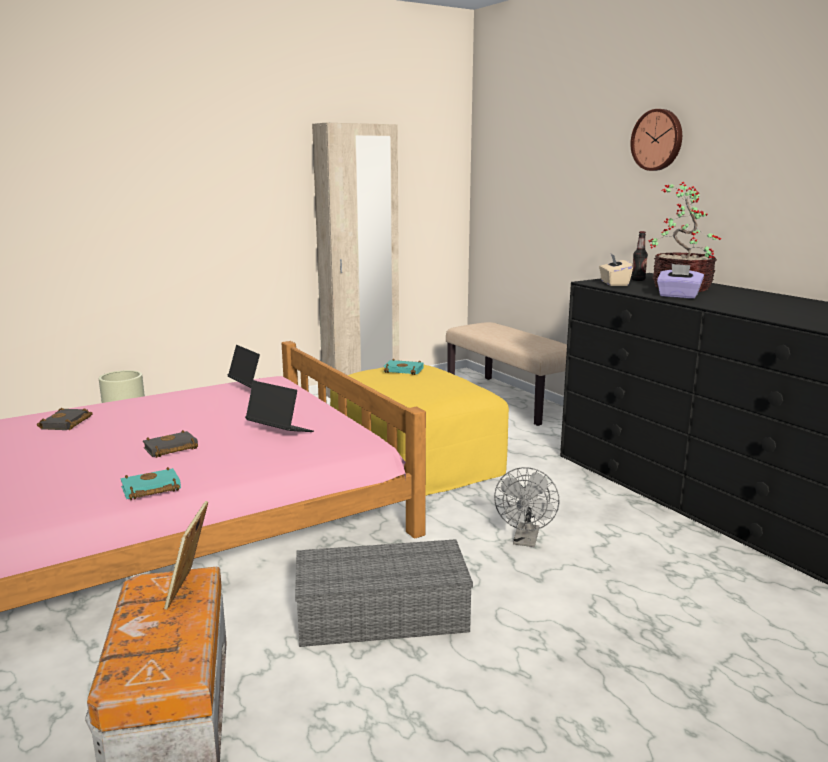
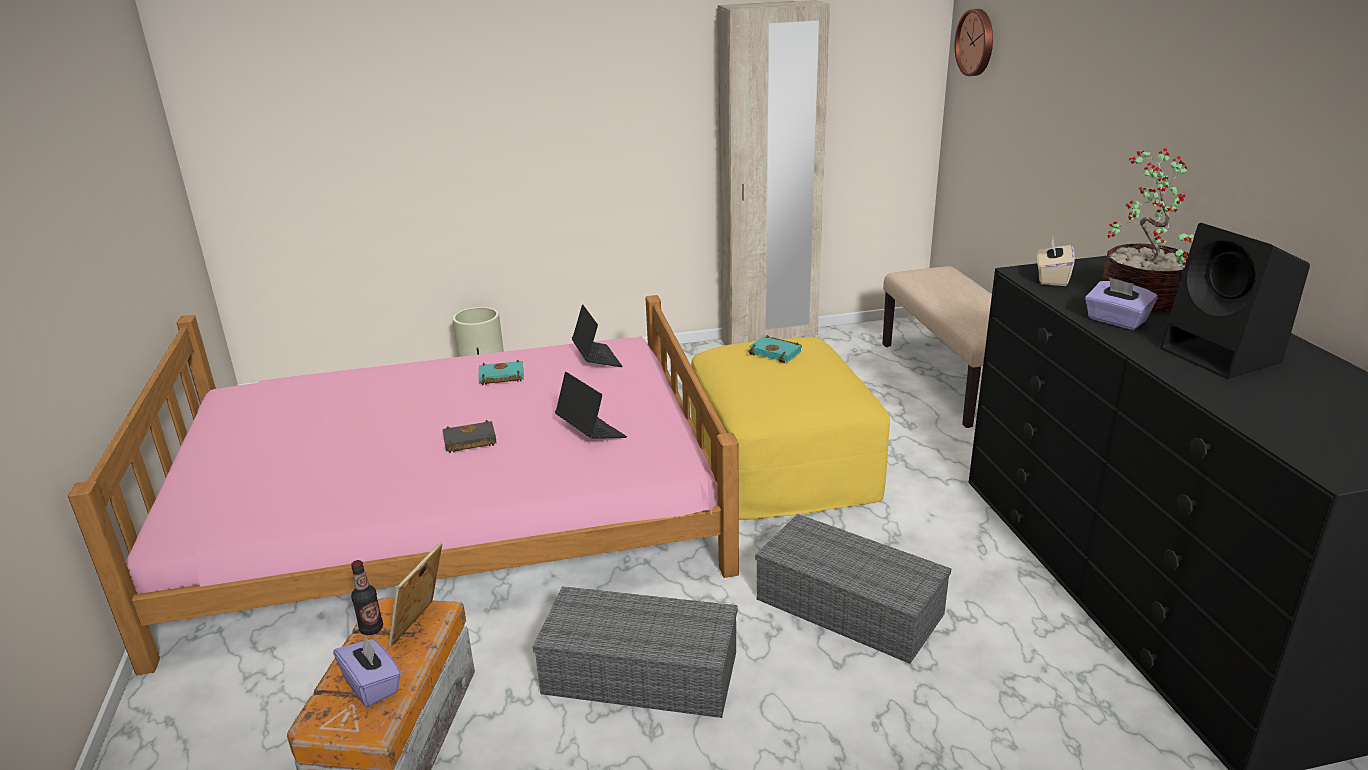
camera: 20 degrees right, 10 degrees up
(67, 424) = (389, 388): black book -> none
(150, 490) = (424, 498): turquoise book -> turquoise book (500, 377)
(164, 641) = (372, 685): none -> purple tissue box
(526, 541) = (852, 606): grey fan -> grey storage box
(638, 280) = (1095, 272): bottle -> bottle (371, 629)
(658, 140) = (1165, 64): wall clock -> wall clock (976, 42)
(762, 304) = (1223, 356): none -> black speaker

